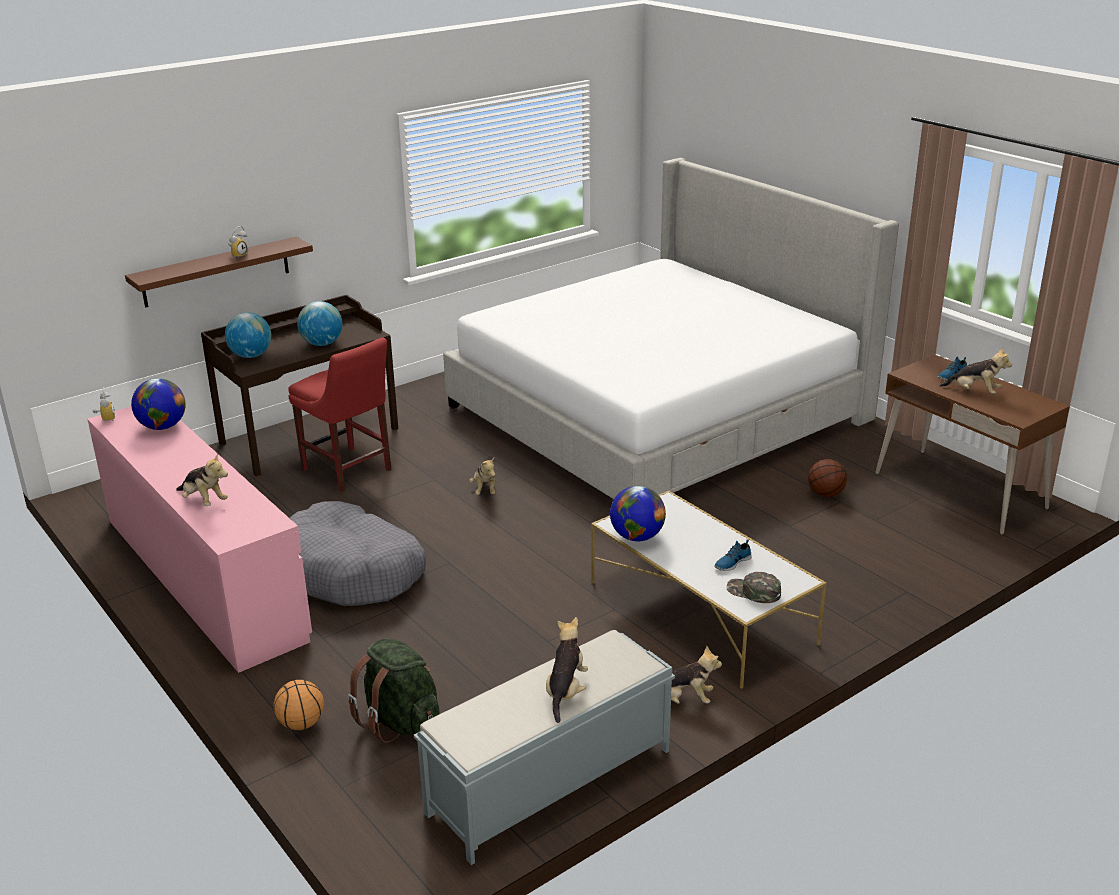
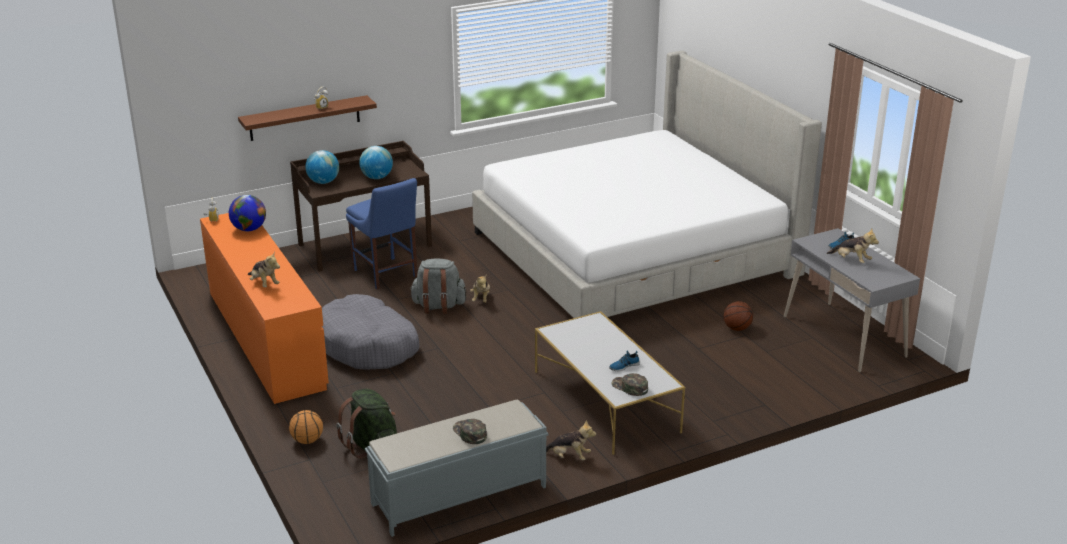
camera: 10 degrees right, 0 degrees up
(203, 577) = (265, 338): pink dresser -> orange dresser
(349, 471) = (386, 274): red chair -> blue chair
(431, 506) = (438, 306): none -> grey backpack
(566, 691) = (469, 433): plush toy -> green cap
(637, 537) = (563, 341): globe -> none
(960, 490) = (844, 336): brown desk -> grey desk

